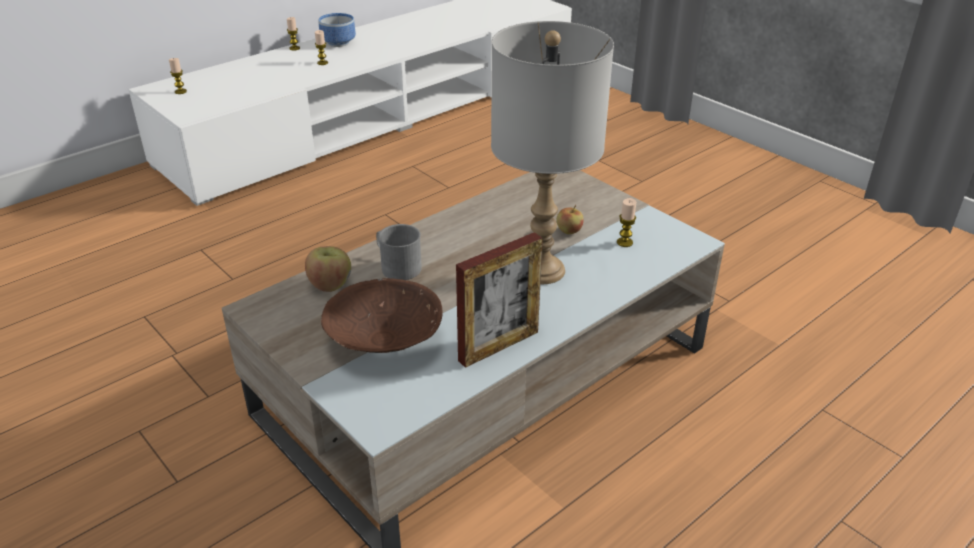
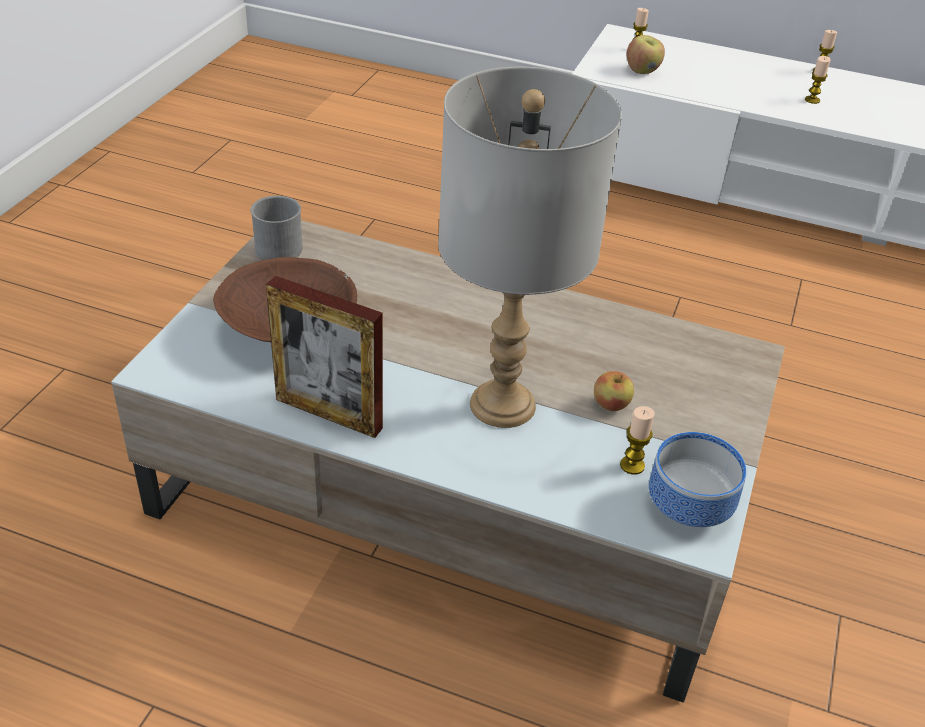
camera: 60 degrees right, 5 degrees up
(330, 285) = (355, 261): apple -> apple (642, 71)
(336, 43) = (873, 91): bowl -> bowl (686, 503)
(397, 266) = (422, 292): grey mug -> grey mug (282, 245)

